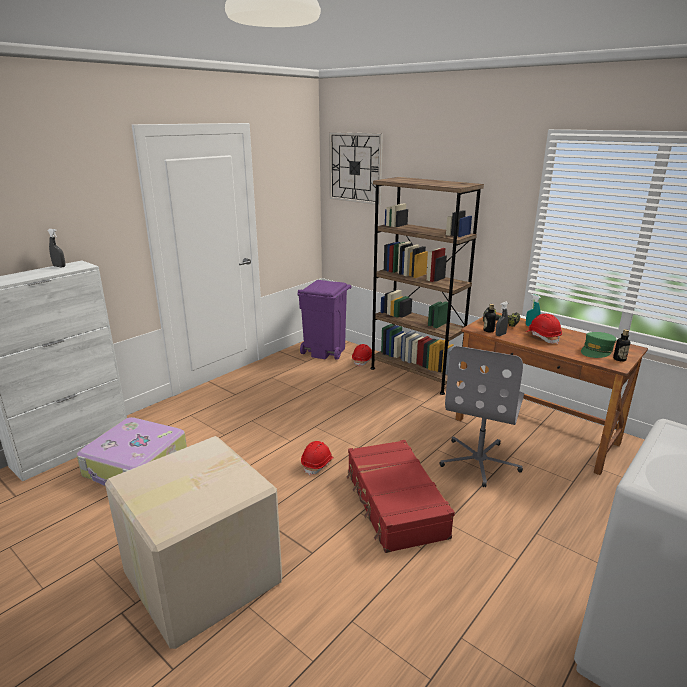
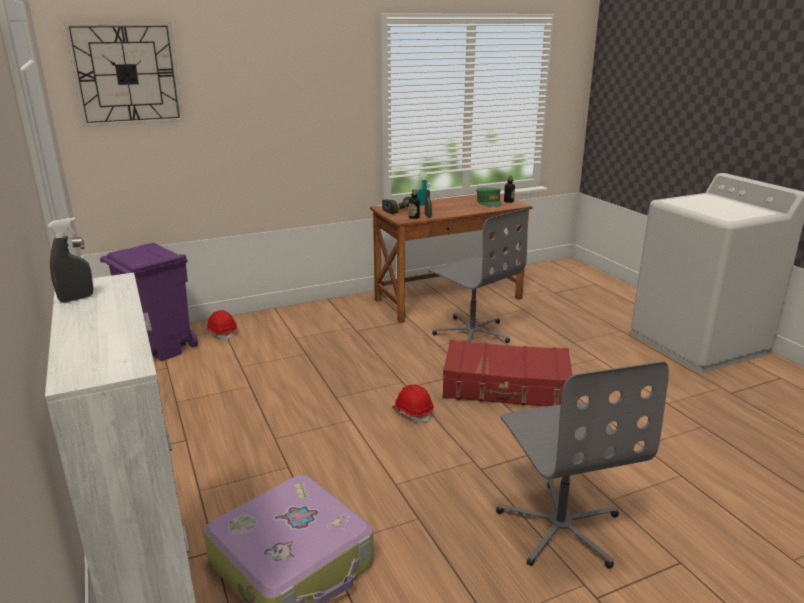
camera: 65 degrees left, 0 degrees up
(200, 577) = (560, 527): cardboard box -> grey office chair
(415, 374) = (293, 315): brown bookcase -> none
(542, 337) = (448, 207): red hard hat -> none

